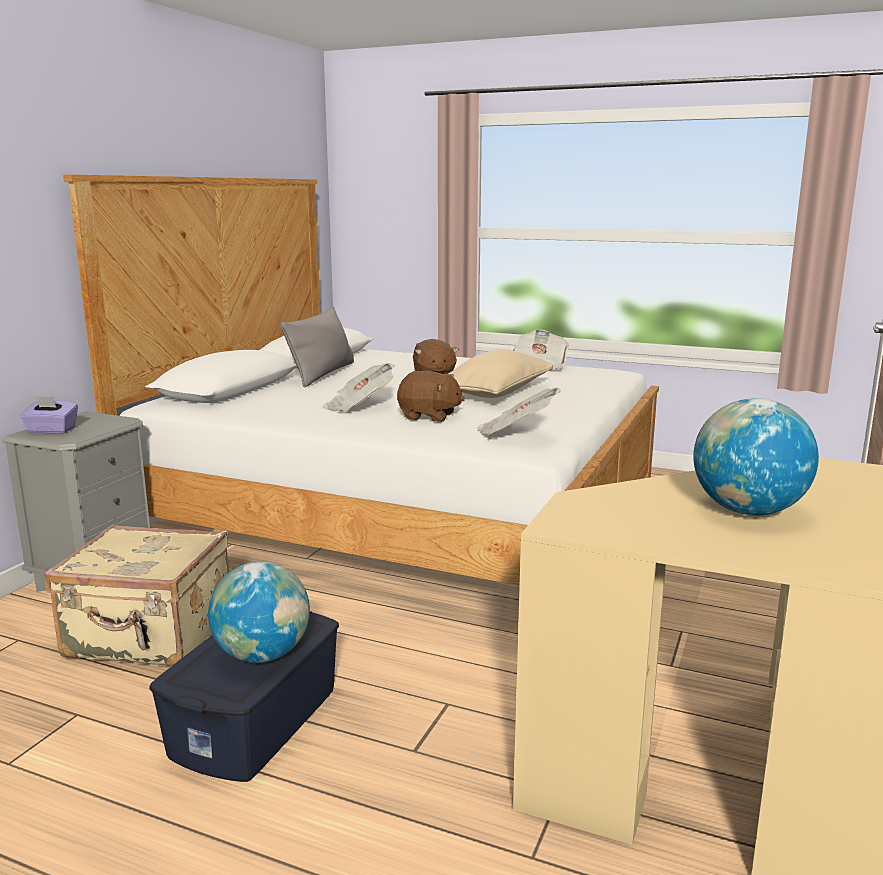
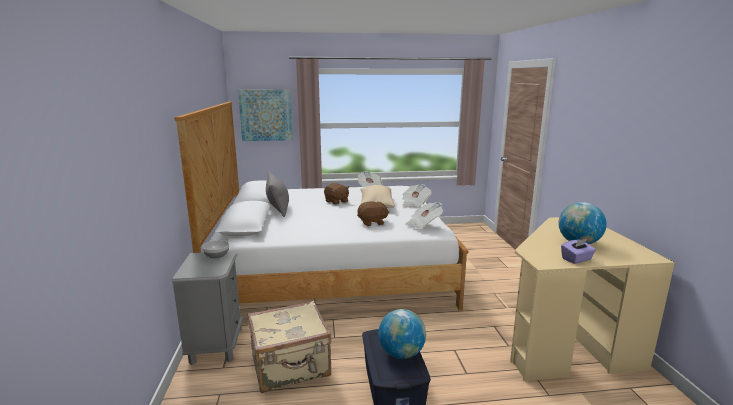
camera: 30 degrees left, 0 degrees up
(51, 430) = (195, 269): purple tissue box -> purple tissue box (576, 259)
(108, 420) = (216, 255): none -> bowl
(359, 406) = (331, 223): newspaper -> newspaper (414, 204)
(387, 209) = (266, 115): none -> picture

